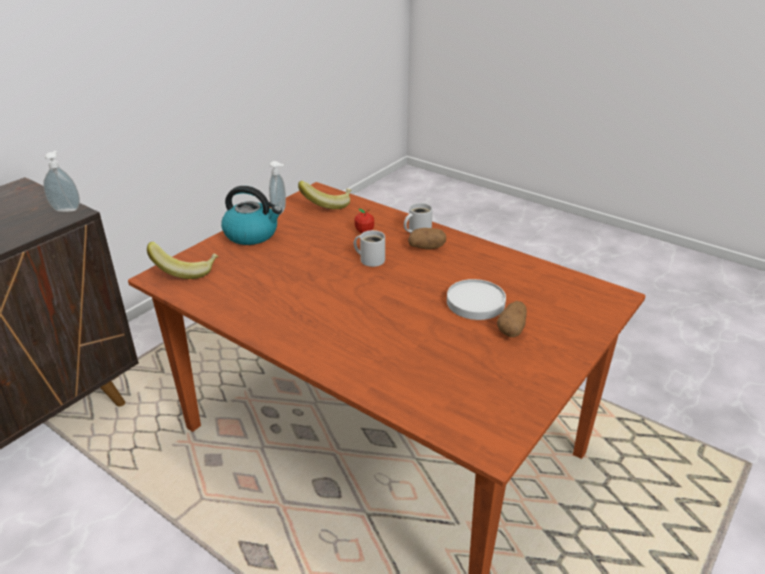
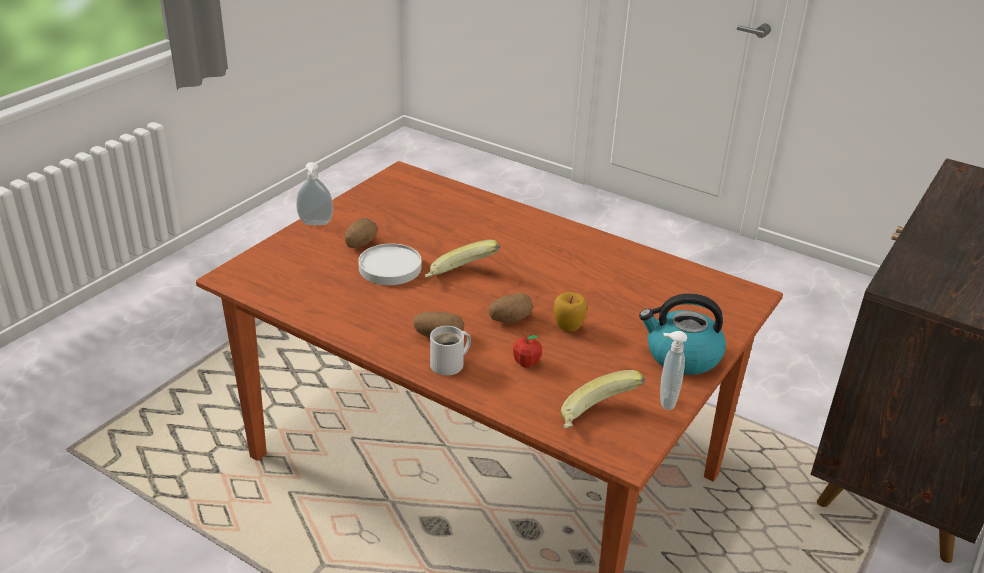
camera: 175 degrees right, 0 degrees up
(67, 209) = (910, 292): soap dispenser -> soap dispenser (315, 224)
(186, 270) = (725, 301): banana -> banana (460, 277)
(327, 252) = (568, 328): none -> apple
(370, 259) = (510, 319): white mug -> potato

